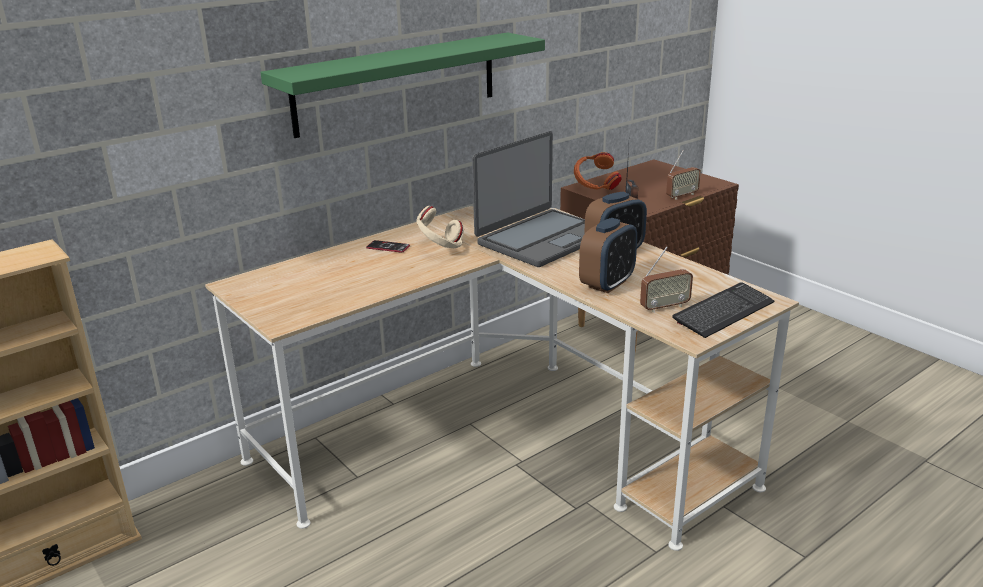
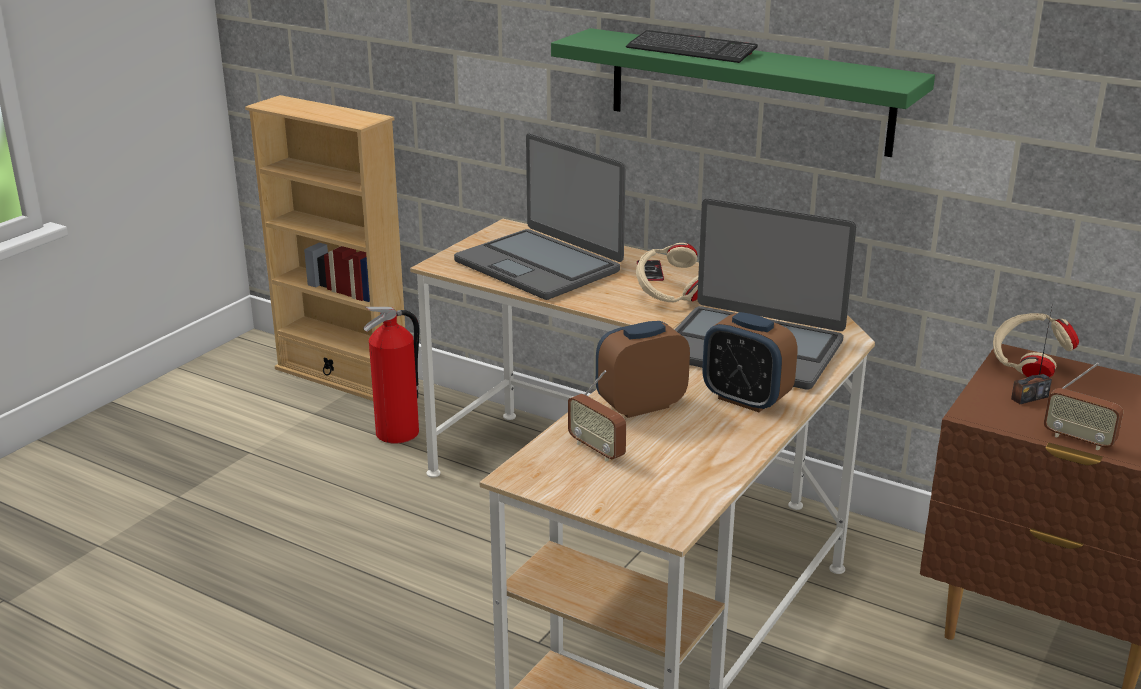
camera: 70 degrees right, 0 degrees up
(212, 535) = (398, 433): none -> fire extinguisher
(332, 283) = (539, 266): none -> laptop
(595, 187) = (1027, 367): orange headphones -> beige headphones
(607, 284) = (640, 406): alarm clock -> alarm clock turned 135 degrees clockwise
(723, 312) = (607, 492): keyboard -> keyboard (691, 50)

